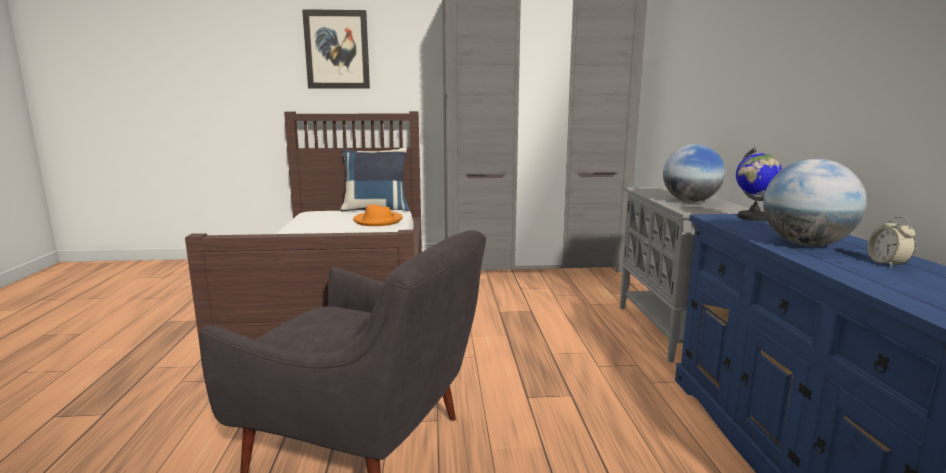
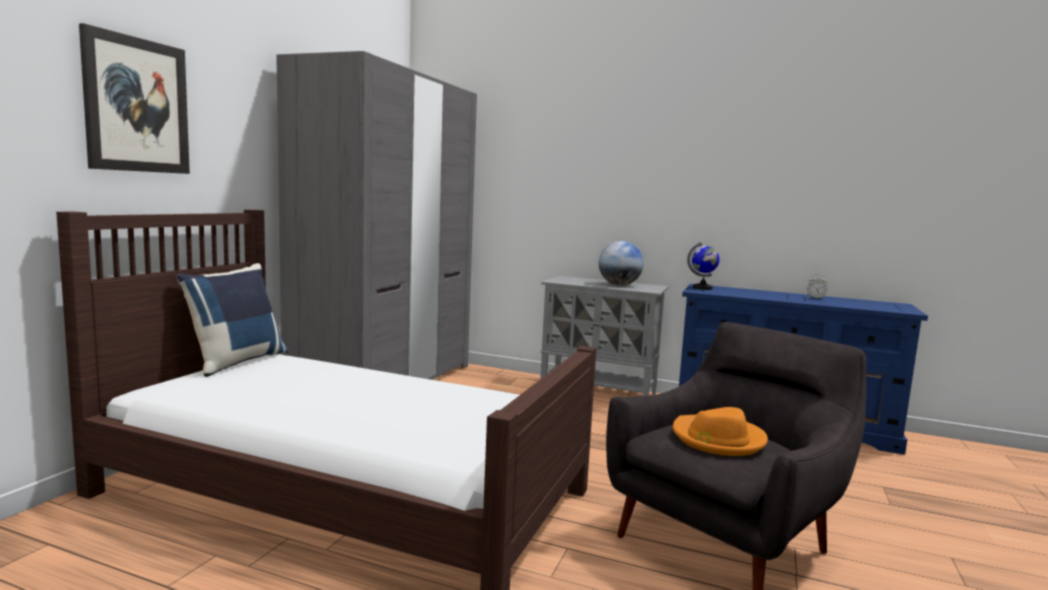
camera: 65 degrees left, 5 degrees down
(378, 221) = (317, 371): orange hat -> orange hat (717, 439)
(806, 244) = (774, 296): globe -> none

